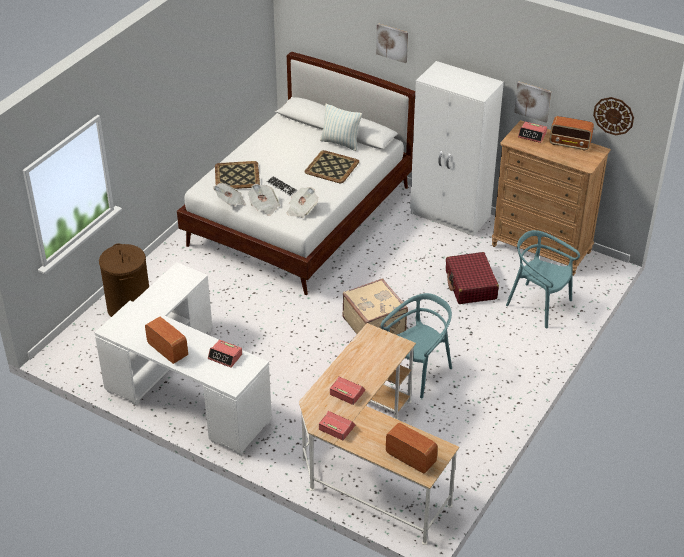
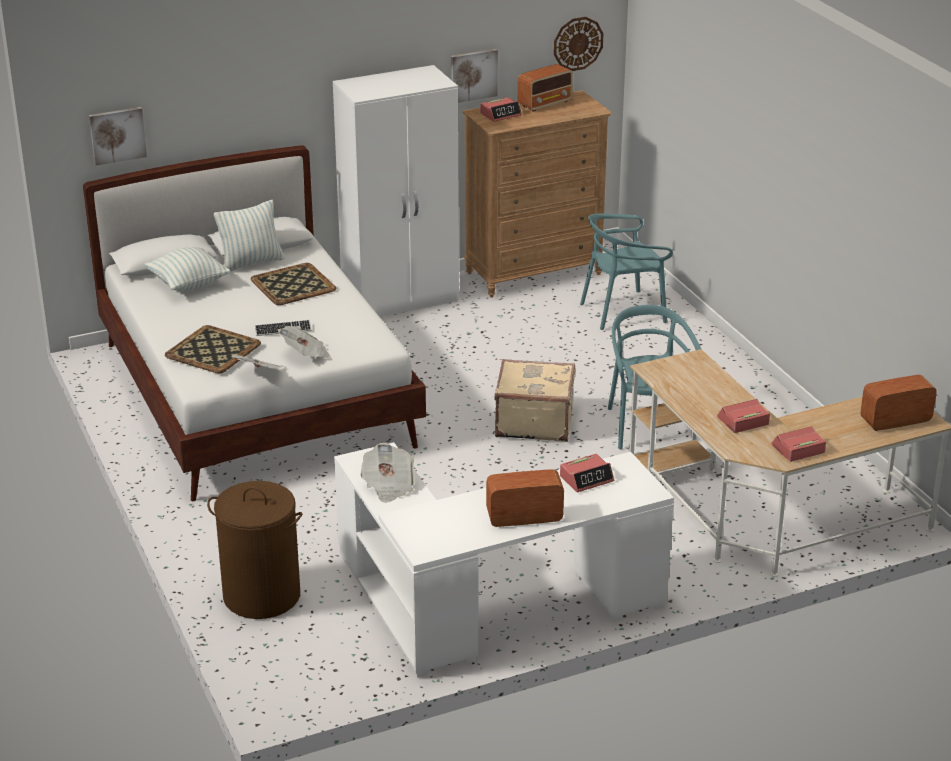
camera: 55 degrees left, 10 degrees down
(295, 135) = (188, 284): none -> pillow
(301, 209) = (350, 333): newspaper -> newspaper (388, 486)
(392, 42) = (258, 86): picture -> picture (117, 135)
(470, 285) = (540, 336): red suitcase -> none

